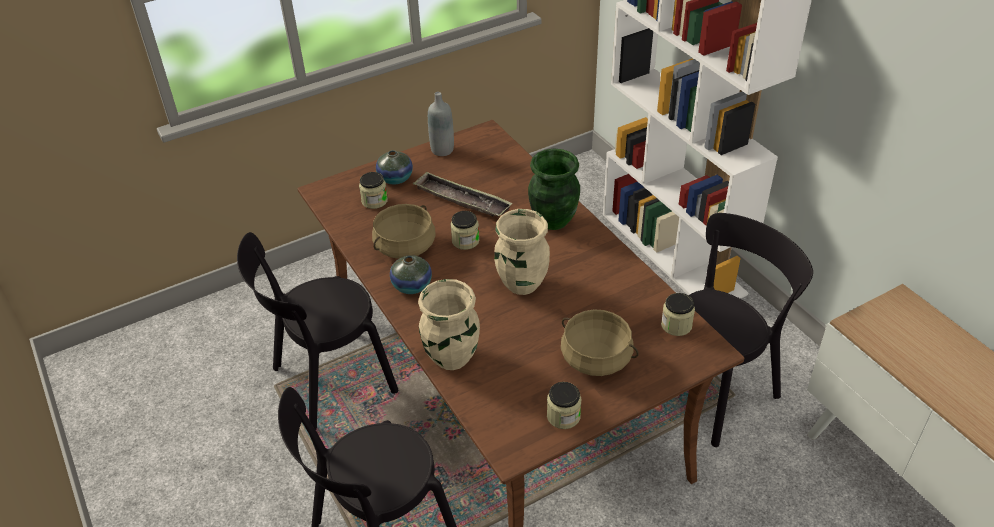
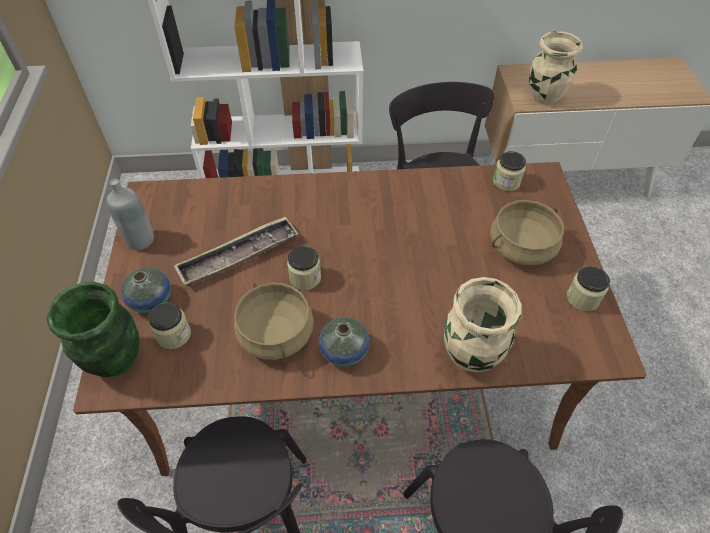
camera: 65 degrees left, 10 degrees up
(521, 283) = (397, 259): beige vase -> beige vase (544, 97)
(552, 220) = (324, 201): green vase -> green vase (116, 360)

